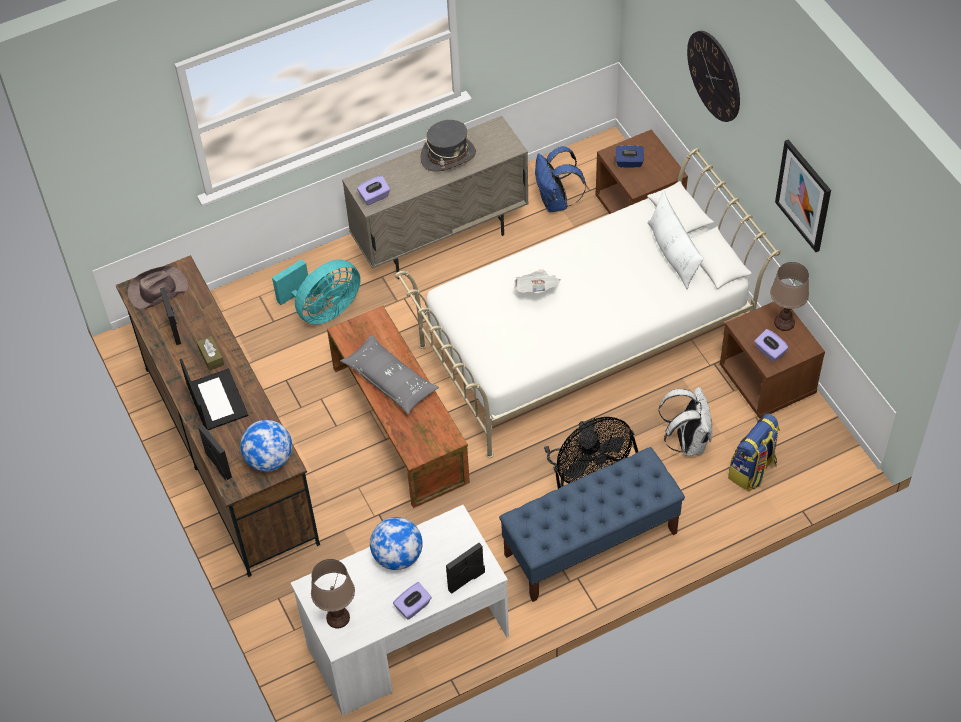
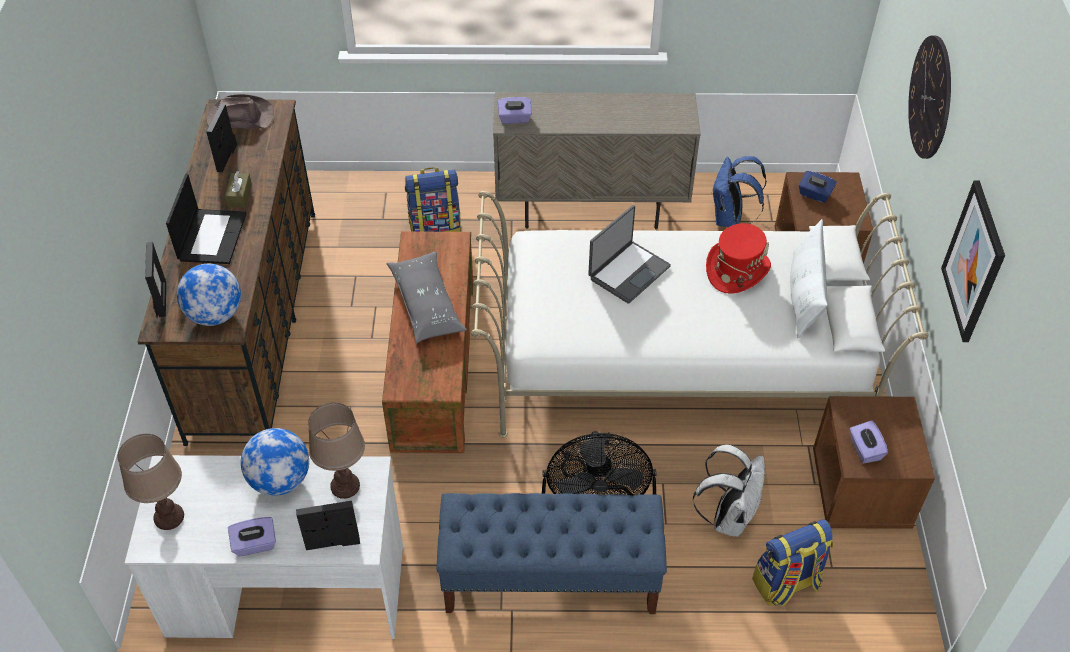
camera: 25 degrees right, 5 degrees down
(323, 310) = (435, 227): turquoise fan -> backpack
(448, 156) = (614, 109): grey hat -> none
(536, 289) = (628, 272): newspaper -> laptop
(614, 253) = (737, 270): none -> red hat
(784, 323) = (900, 425): brown table lamp -> brown table lamp (344, 486)

